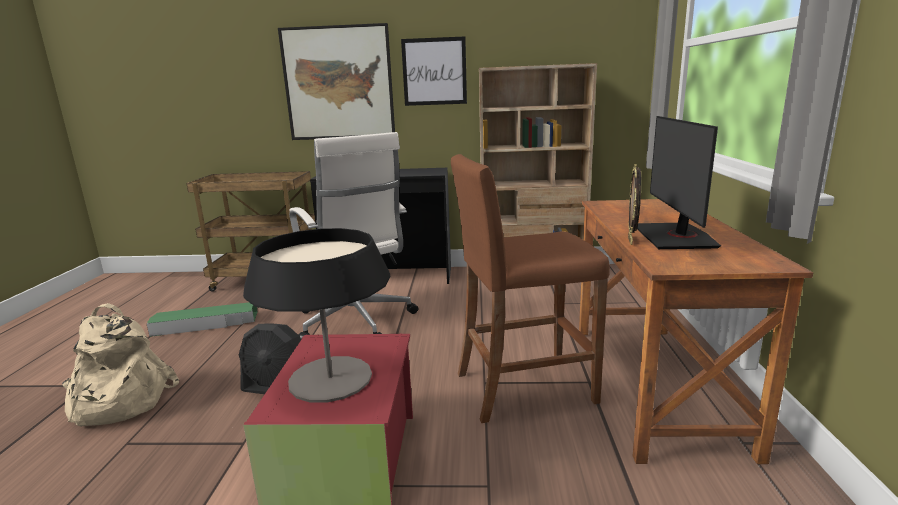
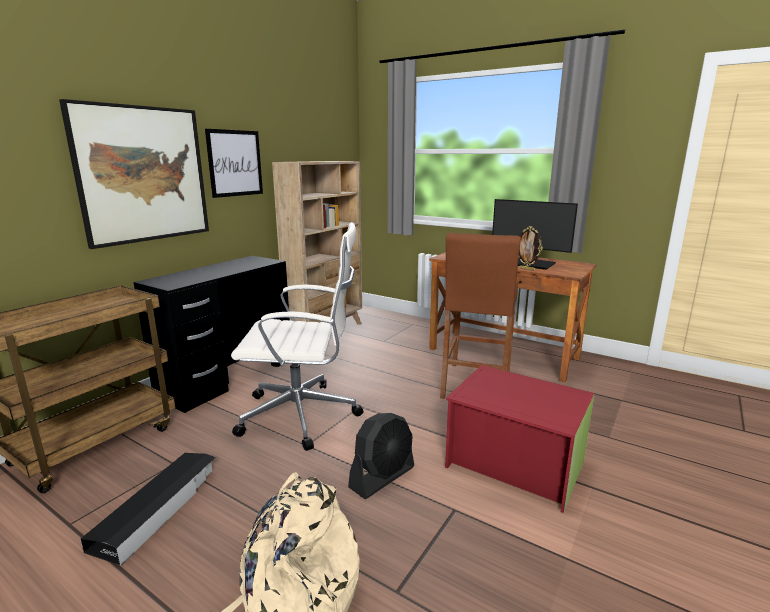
camera: 60 degrees left, 0 degrees up
(206, 324) = (159, 508): green storage box -> black storage box
(330, 378) = (529, 399): table lamp -> none

